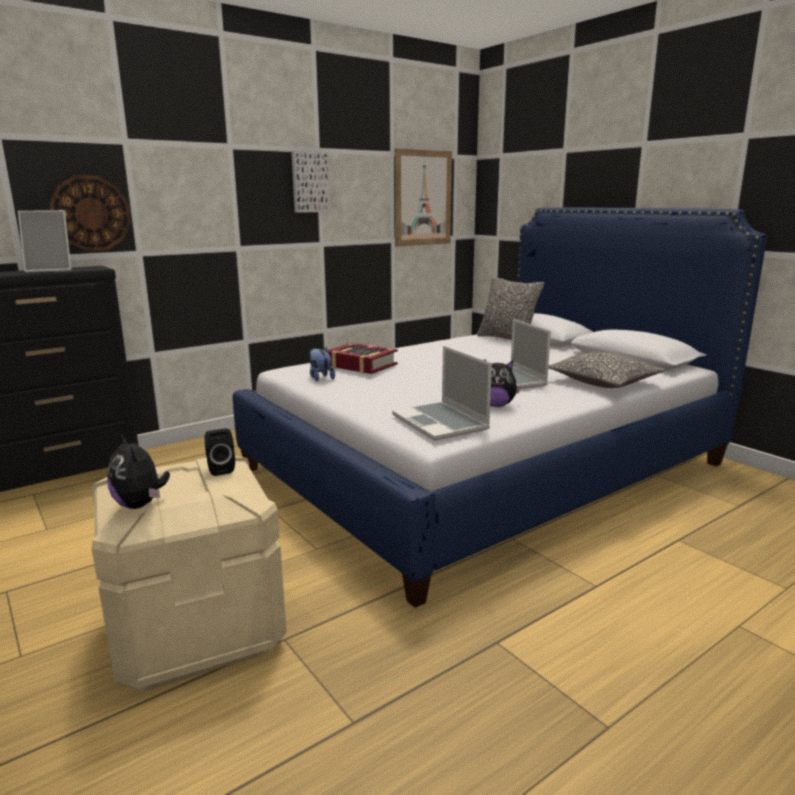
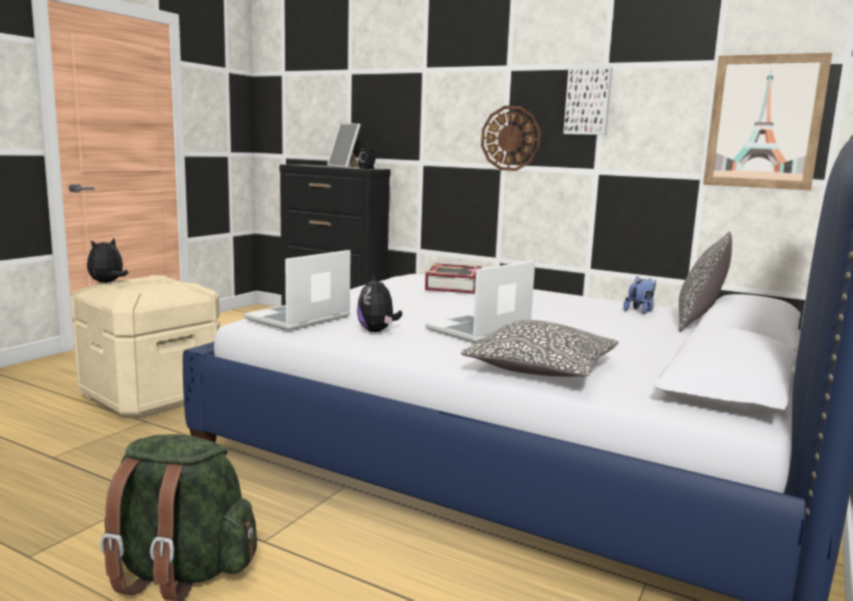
camera: 65 degrees right, 5 degrees down
(91, 213) = (392, 128): wall clock -> wall clock (510, 138)
(220, 469) = (167, 287): black speaker -> black speaker (368, 168)
(320, 378) = (402, 283): plush toy -> plush toy (640, 311)
(641, 631) = (179, 572): none -> green backpack

